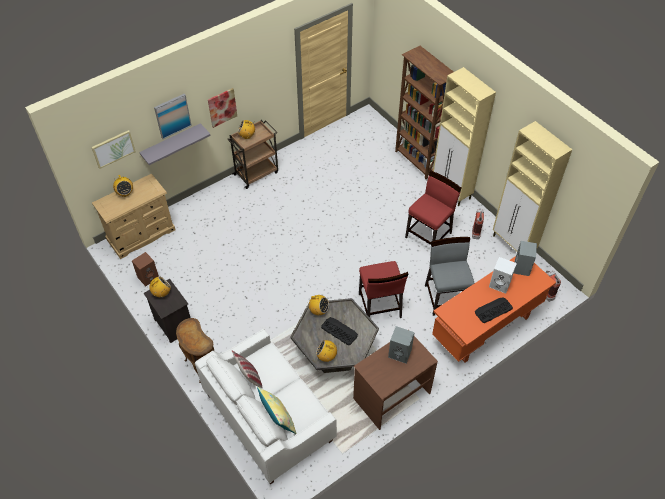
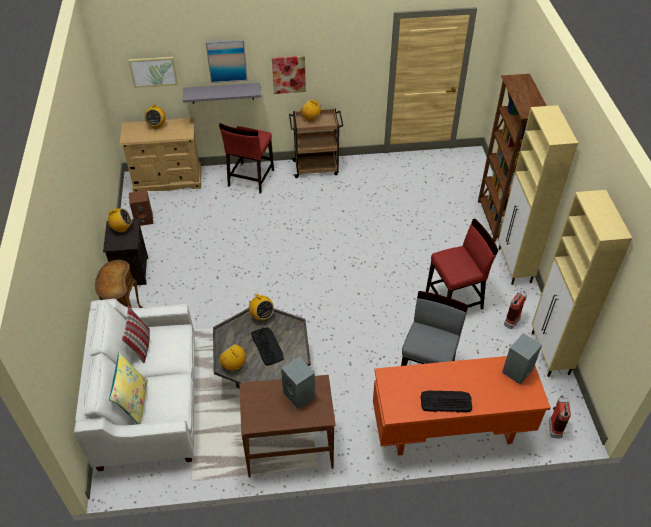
camera: 30 degrees right, 5 degrees down
(379, 306) = (345, 348): red chair -> red chair (250, 178)
(500, 284) = (476, 377): white speaker -> none

